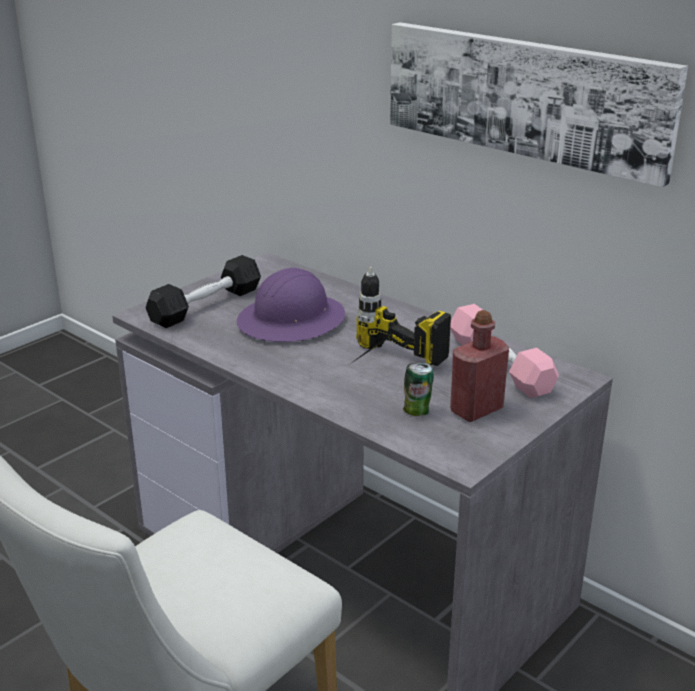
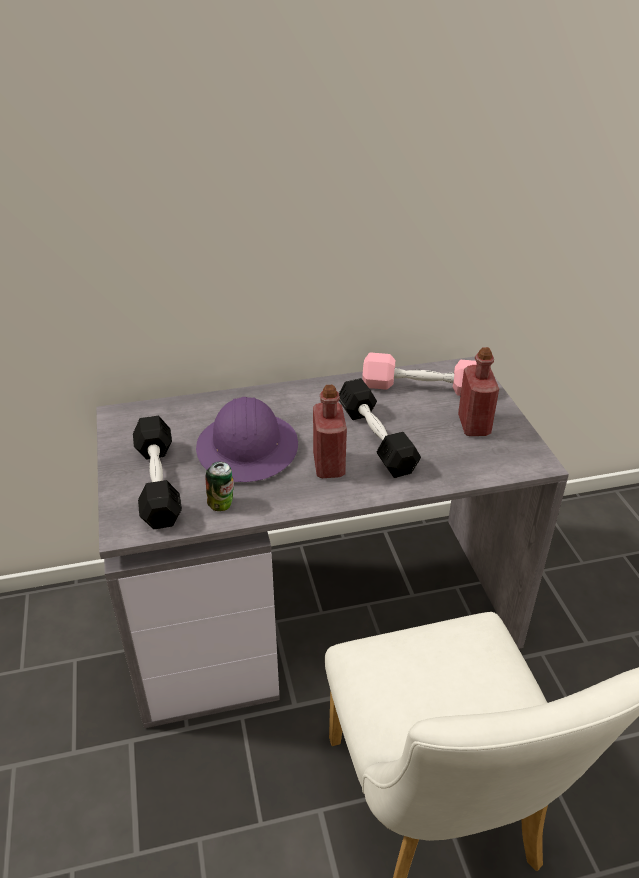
camera: 55 degrees left, 10 degrees up
(314, 360) = (329, 465): none -> red bottle
(381, 368) = (375, 439): power drill -> black dumbbell
(417, 411) = (453, 450): can -> can (222, 504)
(525, 97) = (388, 165): picture -> none

